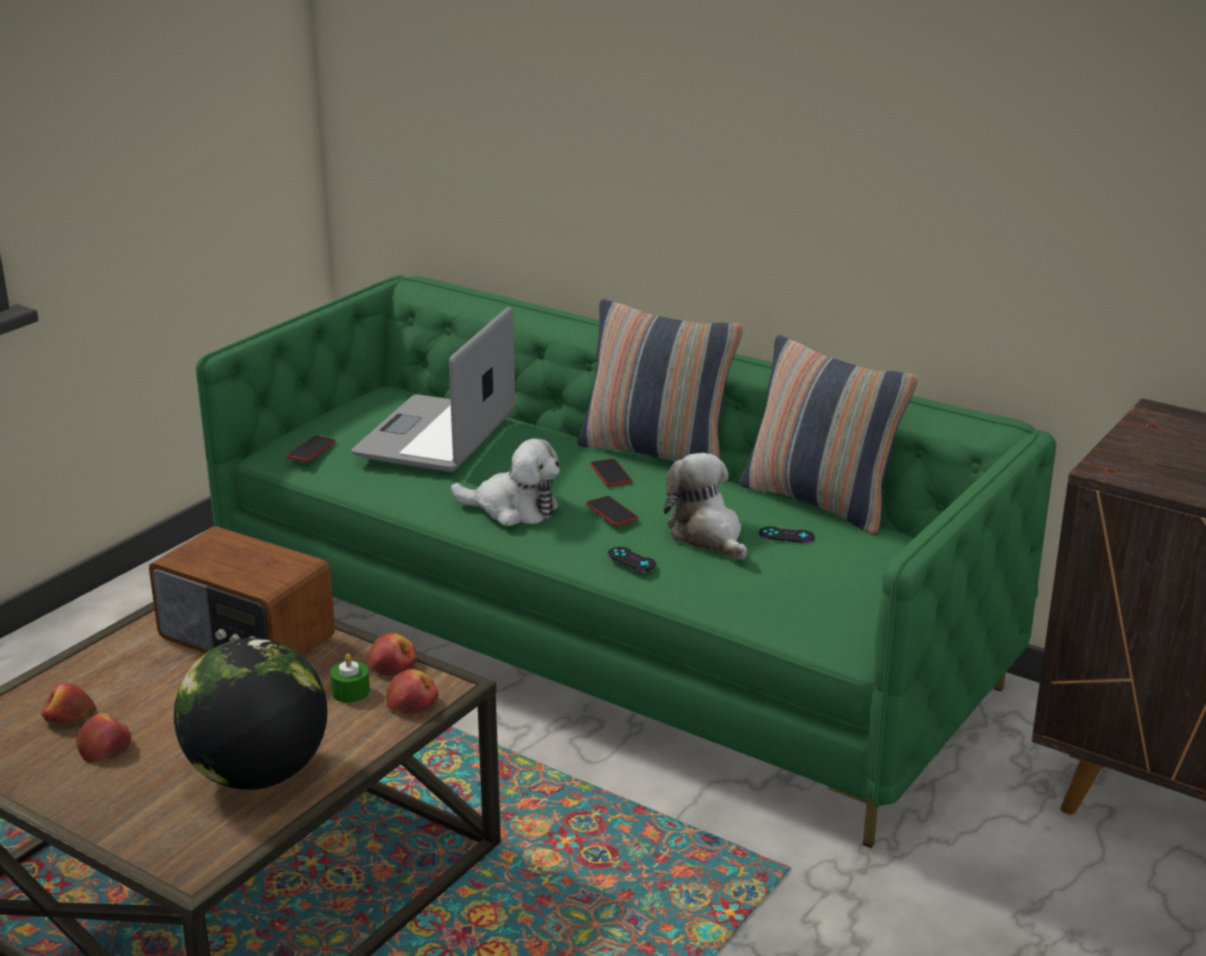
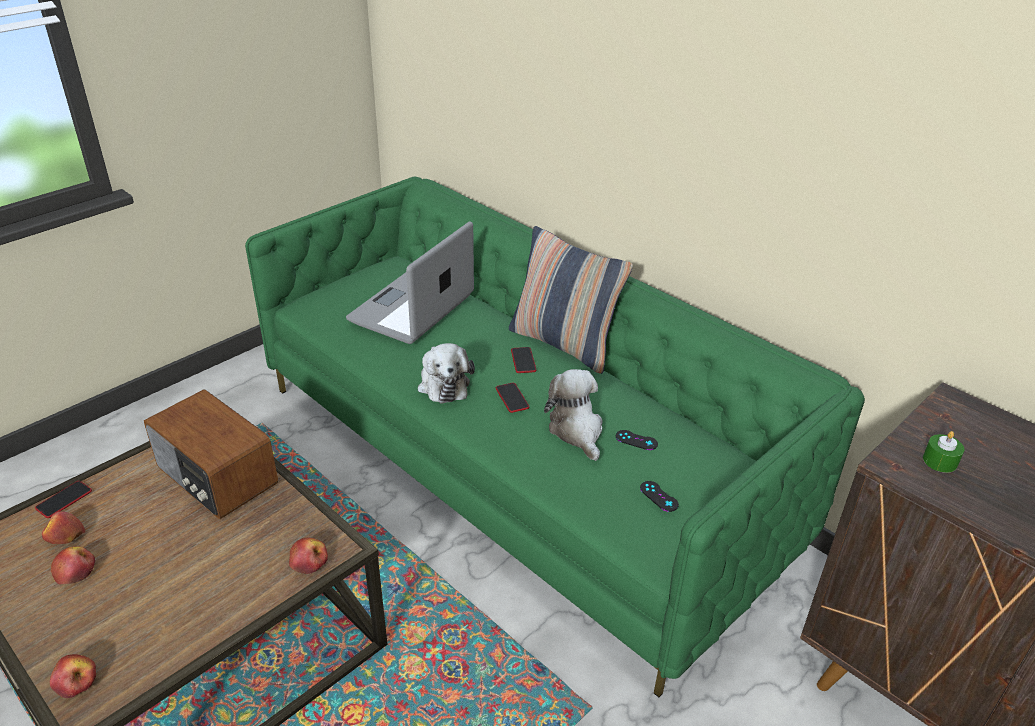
camera: 10 degrees right, 10 degrees up
(258, 774) = (170, 617): globe -> none
(311, 450) = (323, 309): phone -> phone (64, 500)
(350, 692) = (269, 542): green candle -> green candle (940, 461)
(393, 665) = (308, 520): apple -> apple (75, 681)
(513, 509) = (443, 383): plush toy -> plush toy turned 45 degrees clockwise
(631, 559) = (513, 446): black game controller -> black game controller (659, 496)
(820, 502) = (673, 407): pillow -> none

